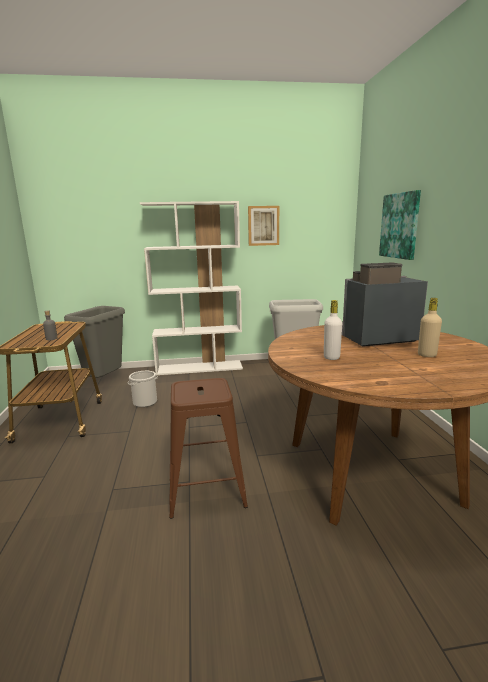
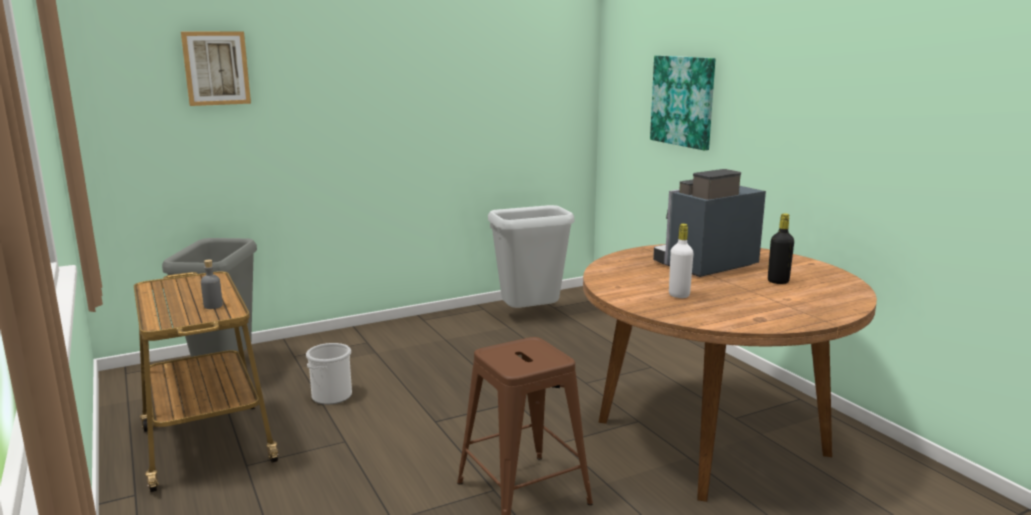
camera: 20 degrees left, 0 degrees up
(200, 367) = (378, 330): white bookcase -> none
(263, 225) = (469, 92): picture -> picture (216, 68)
(427, 355) = (778, 281): beige bottle -> black bottle

